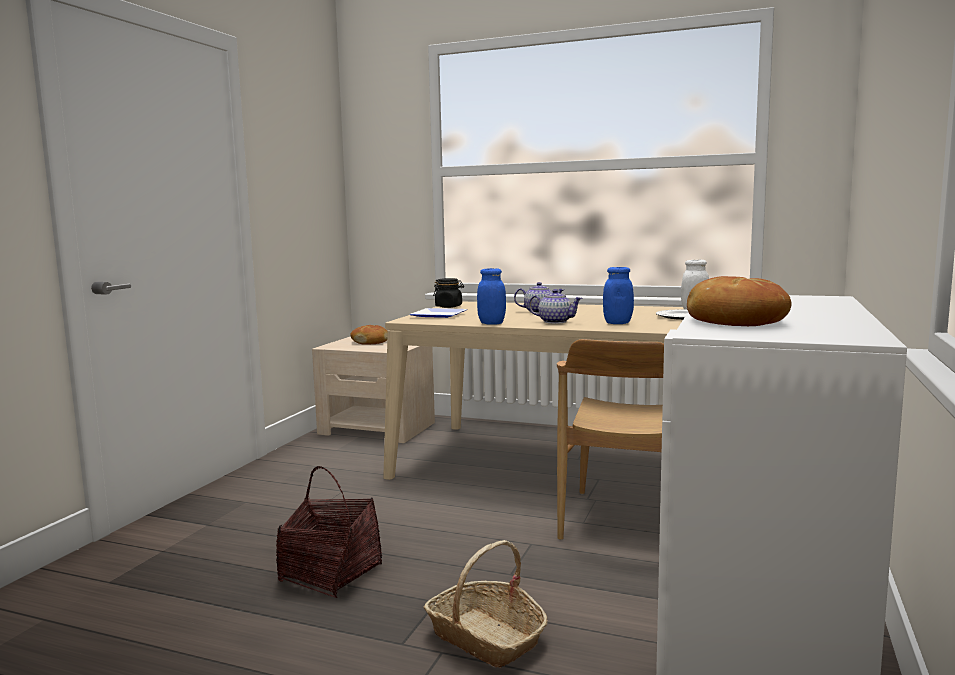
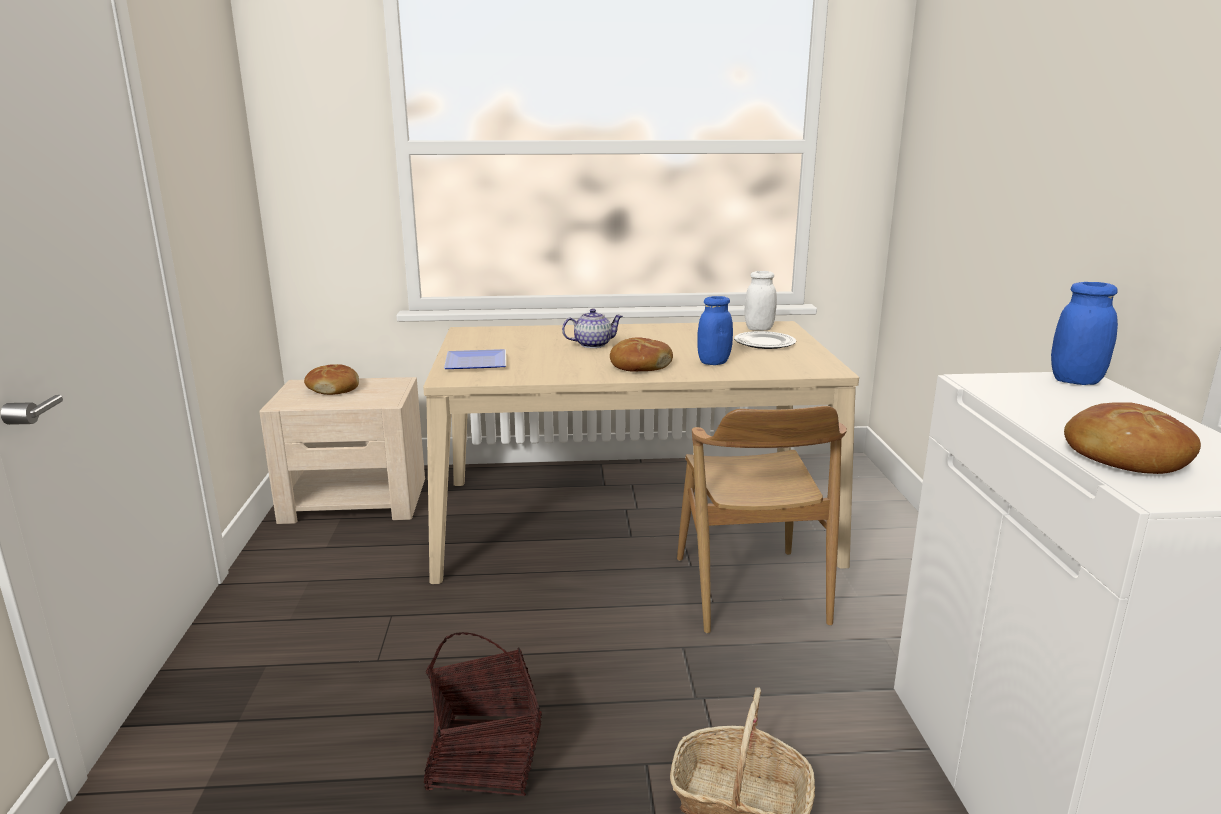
camera: 25 degrees left, 10 degrees up
(449, 306) = (462, 341): black jar -> none
(491, 323) = (569, 377): blue jar -> blue jar (1076, 381)
(555, 321) = (640, 365): teapot -> bread

